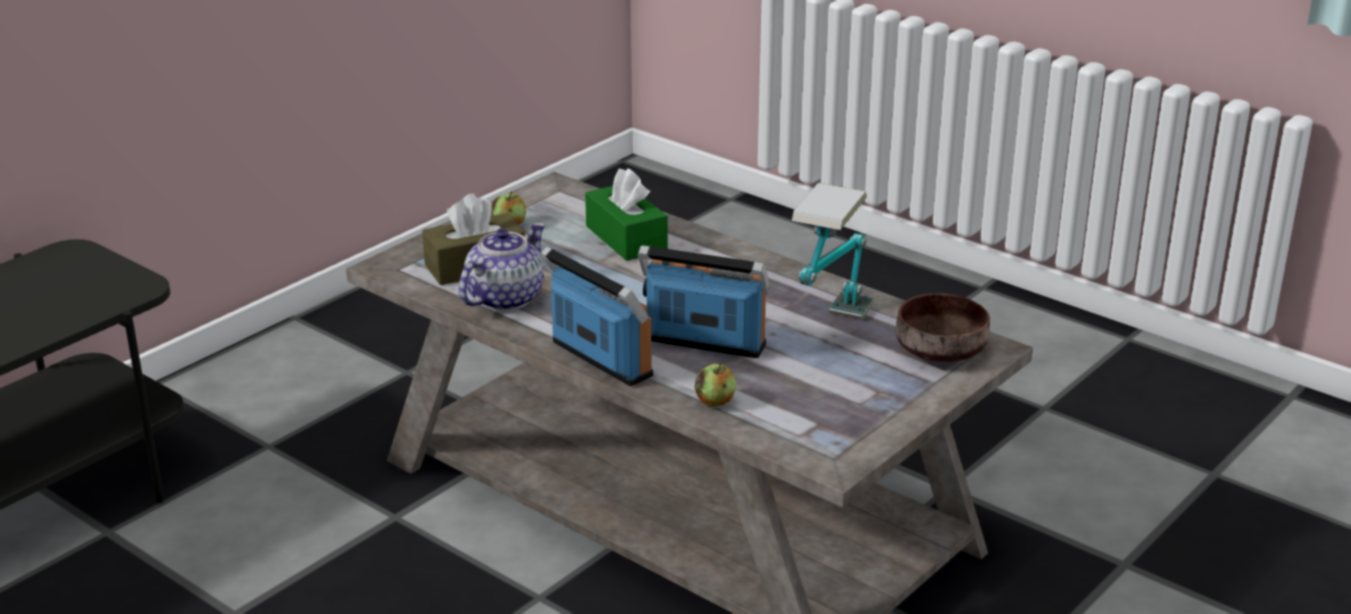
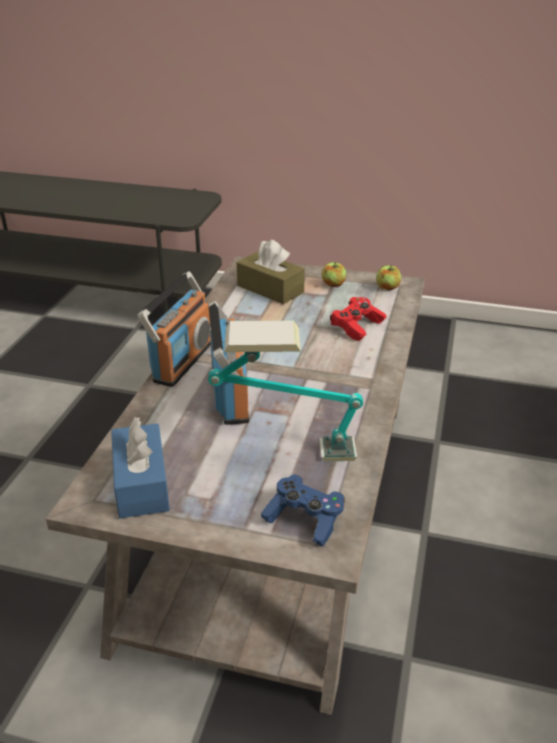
camera: 65 degrees right, 5 degrees up
(503, 298) = (237, 308): teapot -> none
(626, 238) = (357, 326): green tissue box -> red game controller
(715, 402) = (151, 422): apple -> apple (387, 287)
(826, 425) = (141, 484): none -> blue tissue box
(940, 350) = (304, 519): brown bowl -> blue game controller

